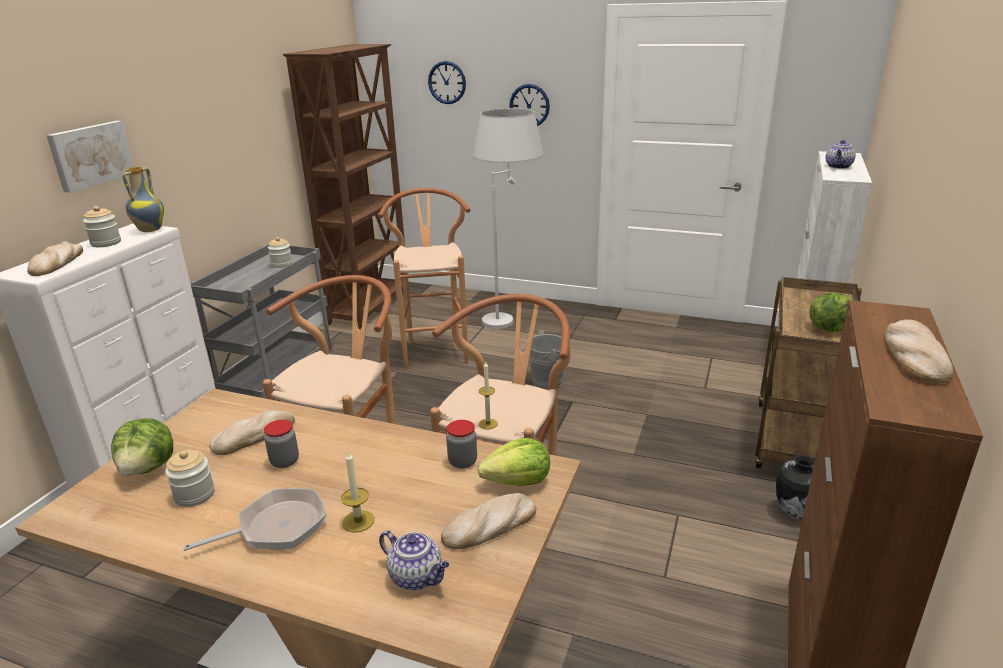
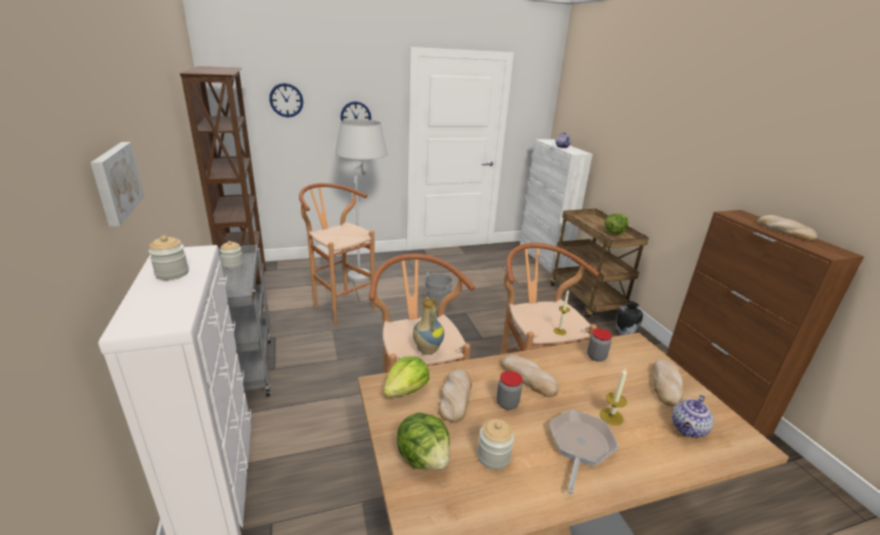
camera: 40 degrees left, 0 degrees up
(57, 263) = (162, 305): bread -> bread (529, 377)
(150, 230) = (192, 252): vase -> vase (426, 350)
(417, 577) = (688, 429): teapot -> teapot turned 135 degrees clockwise
(518, 481) = (636, 355): lettuce -> lettuce (406, 389)

